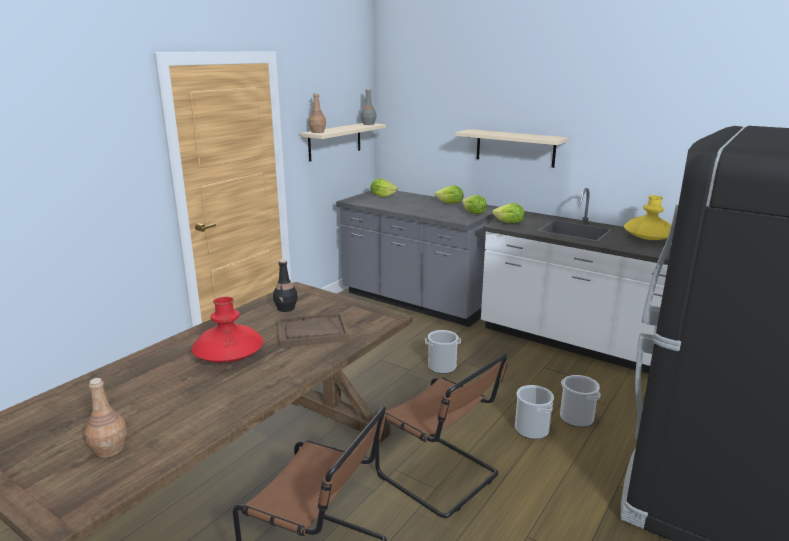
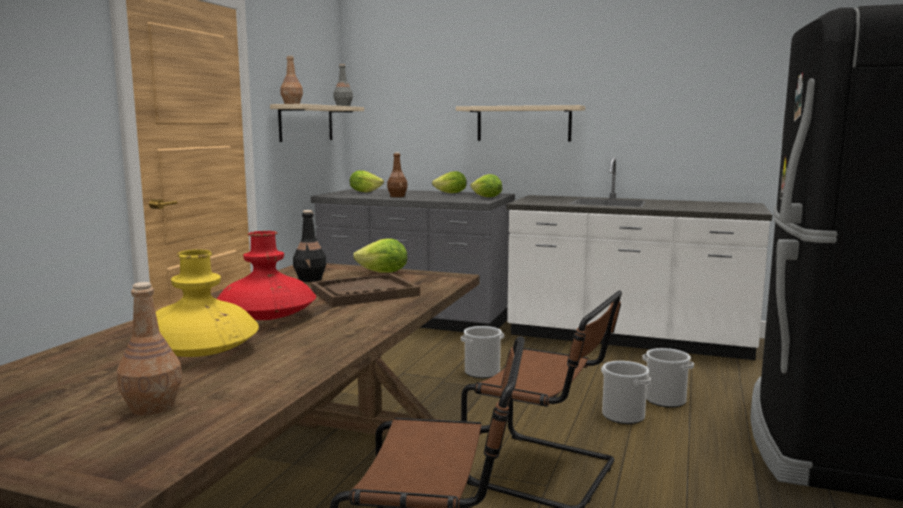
camera: 15 degrees left, 10 degrees down
(402, 206) = (397, 196): none -> brown bottle
(509, 223) = (533, 201): lettuce -> lettuce (383, 273)
(647, 238) = (689, 203): yellow vase -> yellow vase (200, 351)

